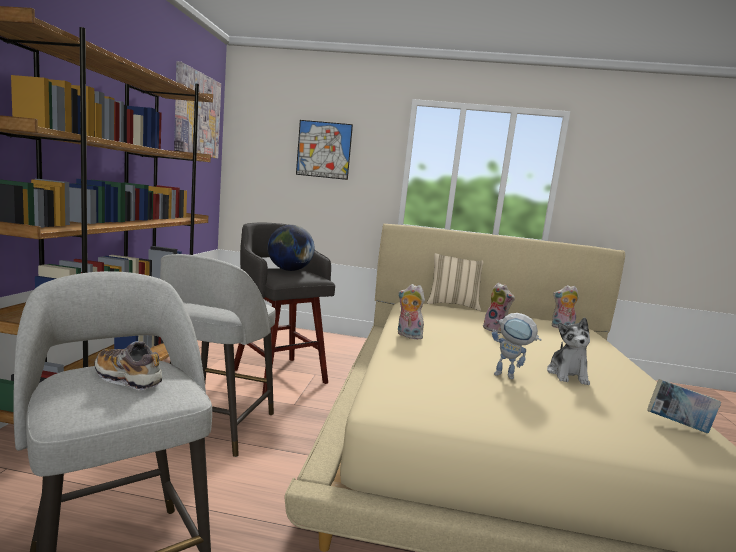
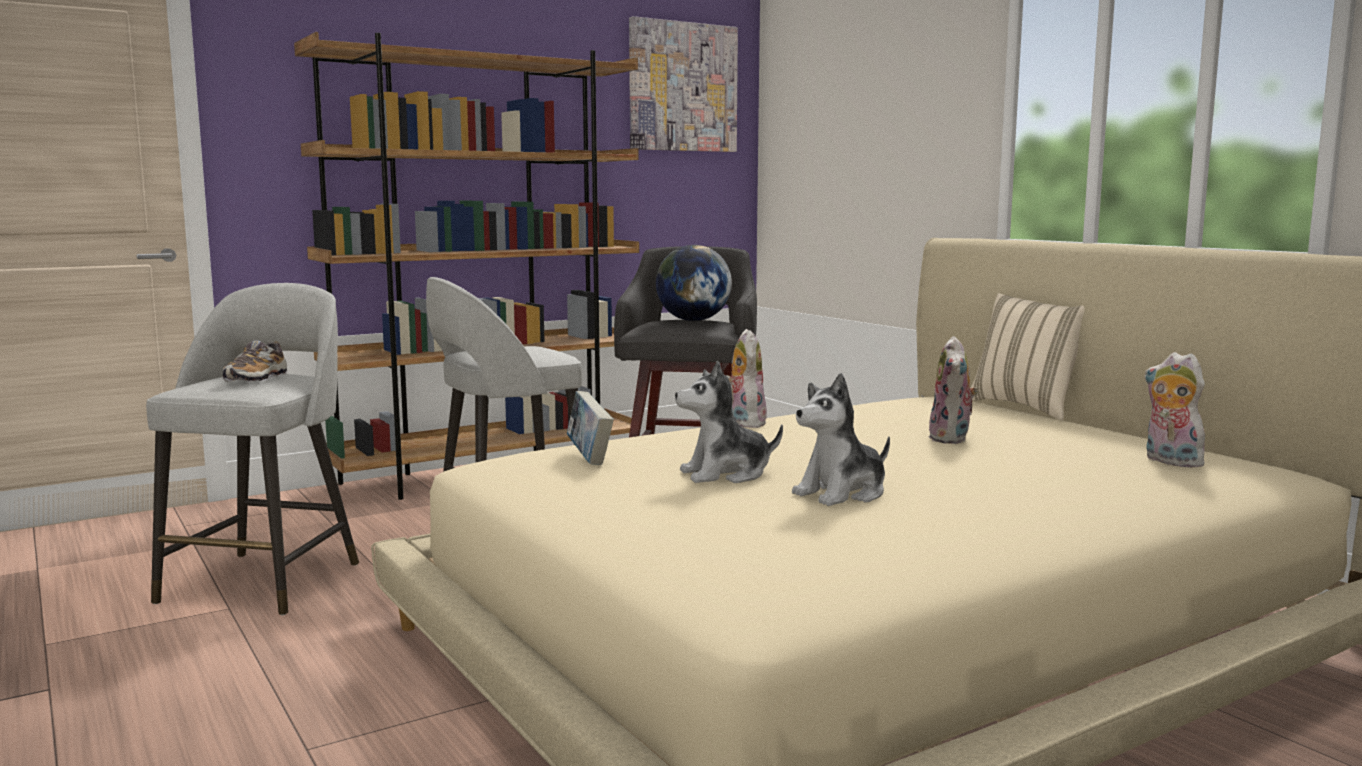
camera: 50 degrees right, 0 degrees up
(127, 378) = (256, 379): shoe -> shoe turned 150 degrees counterclockwise
(324, 150) = (880, 107): picture -> none
(510, 376) = (726, 474): toy robot -> plush toy
(678, 426) = (799, 564): book -> book (589, 457)

